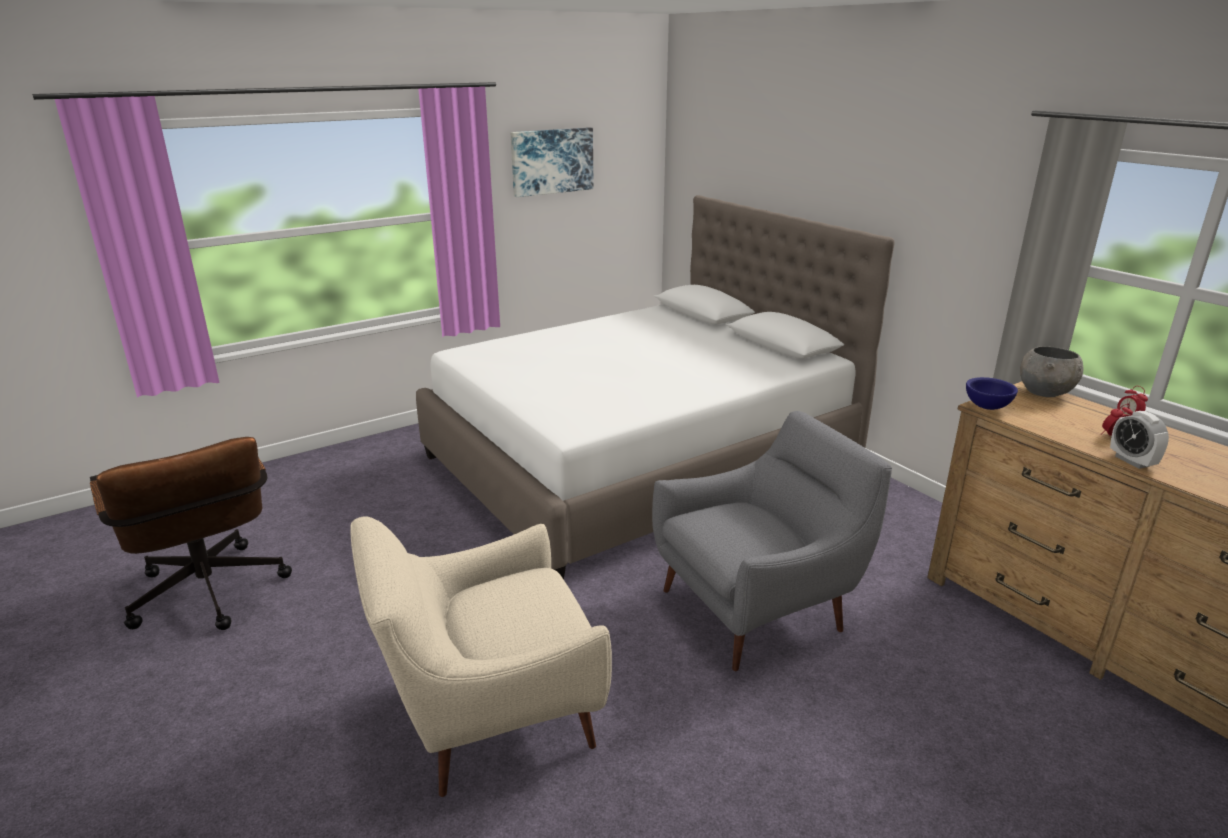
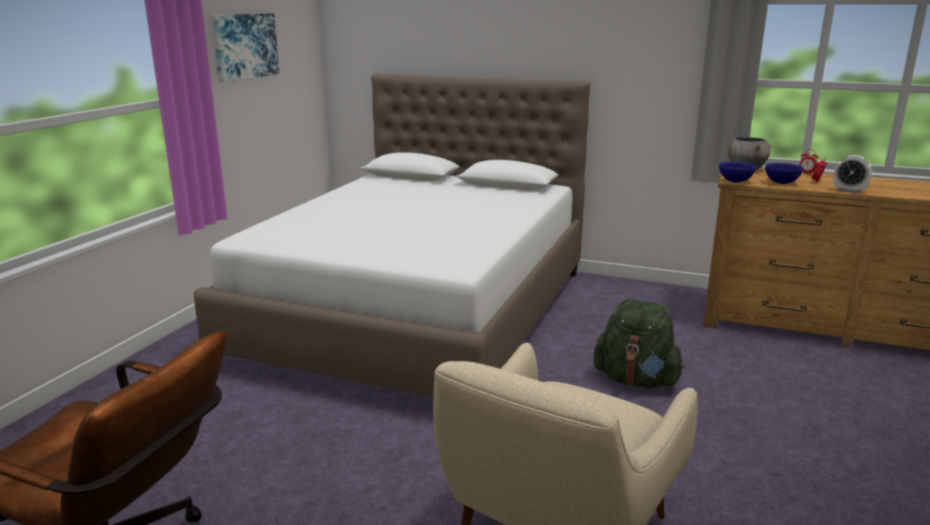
camera: 35 degrees left, 5 degrees down
(758, 608) = (636, 380): grey armchair -> green backpack
(1052, 424) = (782, 183): none -> blue bowl

